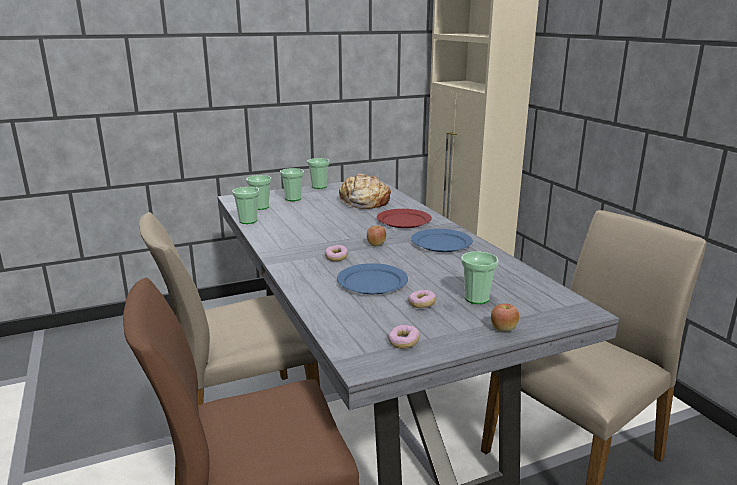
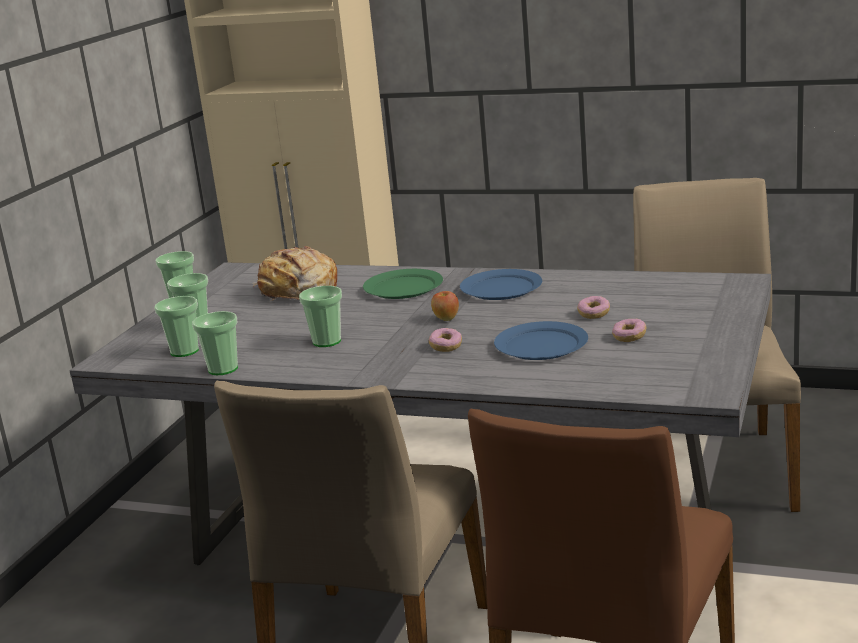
camera: 45 degrees left, 0 degrees up
(403, 221) = (402, 288): red plate -> green plate
(403, 343) = (693, 365): donut -> donut (593, 314)
(476, 298) = (654, 312): cup -> cup (327, 341)
(503, 329) = (728, 320): apple -> none

